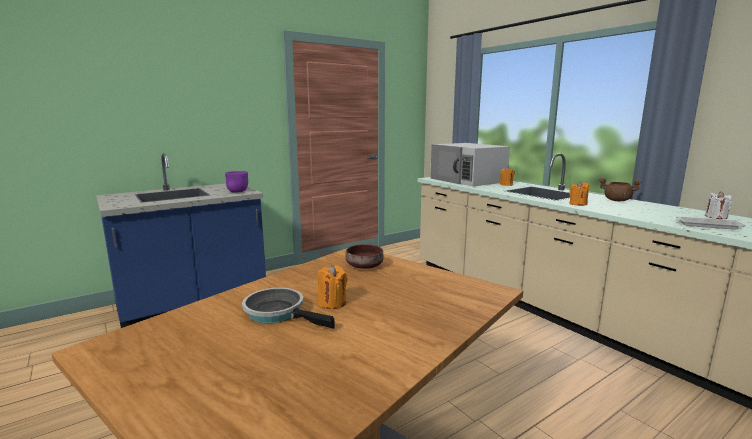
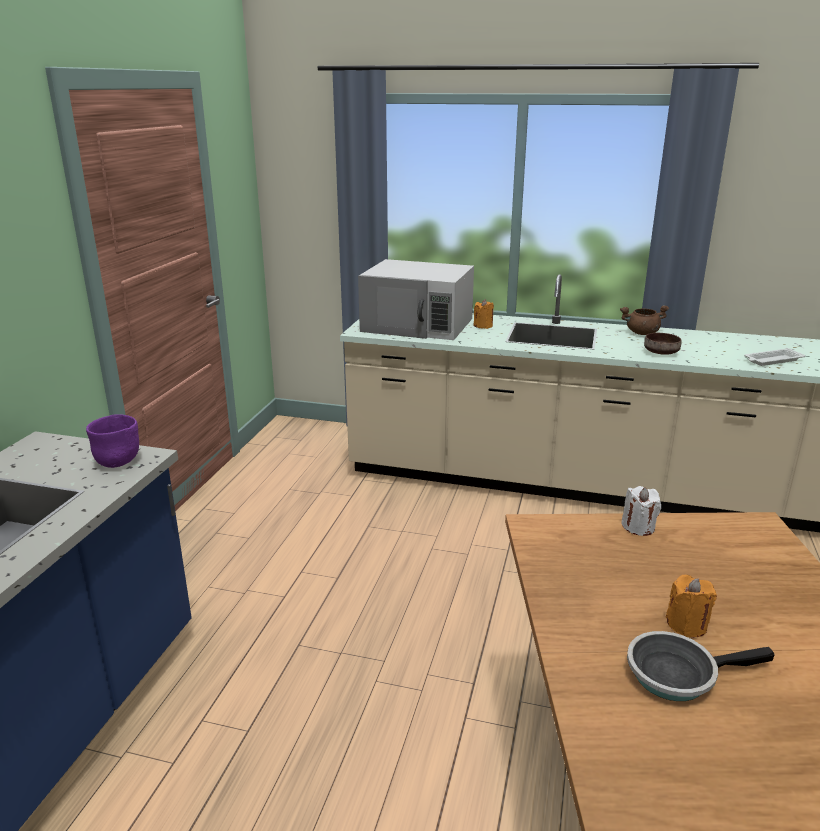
camera: 40 degrees left, 10 degrees up
(365, 266) = (596, 546): brown bowl -> brown bowl (661, 352)
(577, 204) = (625, 352): orange candle -> none
(716, 217) = (754, 342): white candle -> white candle (638, 527)

